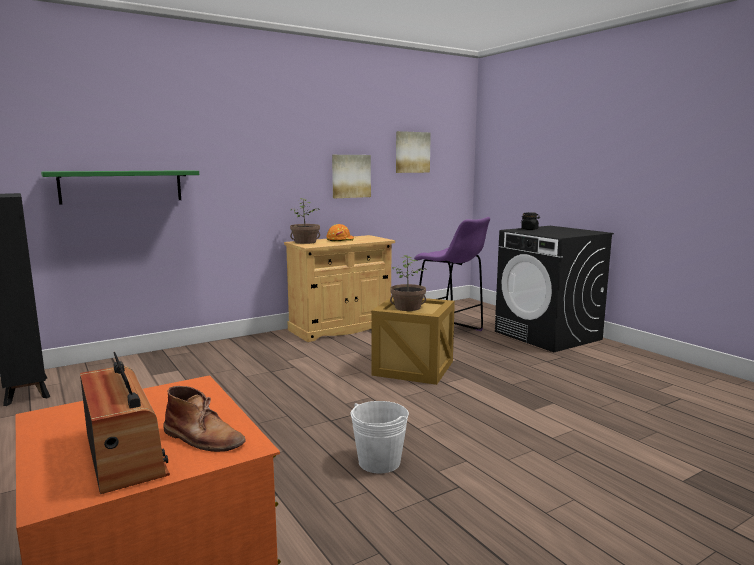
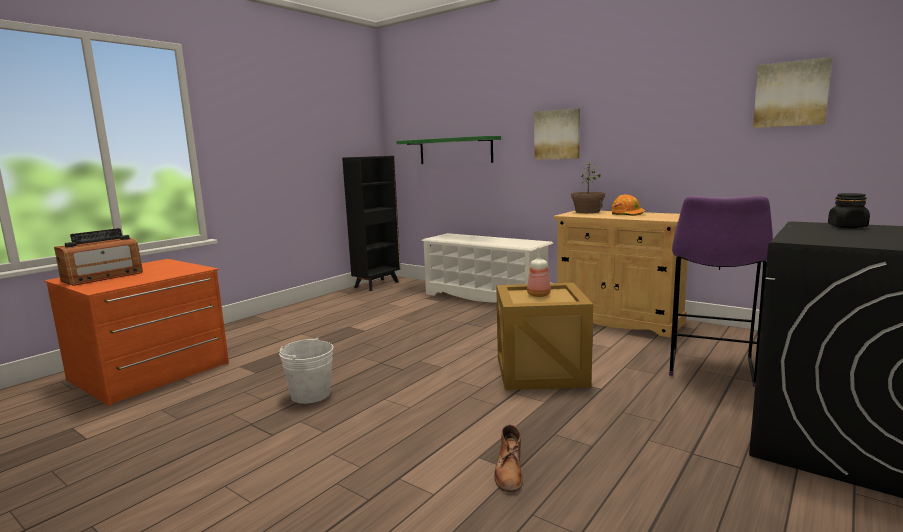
camera: 70 degrees right, 0 degrees up
(203, 438) = (115, 282): brown boot -> brown boot (509, 472)
(205, 351) = (486, 297): none -> white shoe rack
(351, 176) = (673, 135): picture -> picture (557, 134)
(407, 307) = (538, 295): potted plant -> bottle

